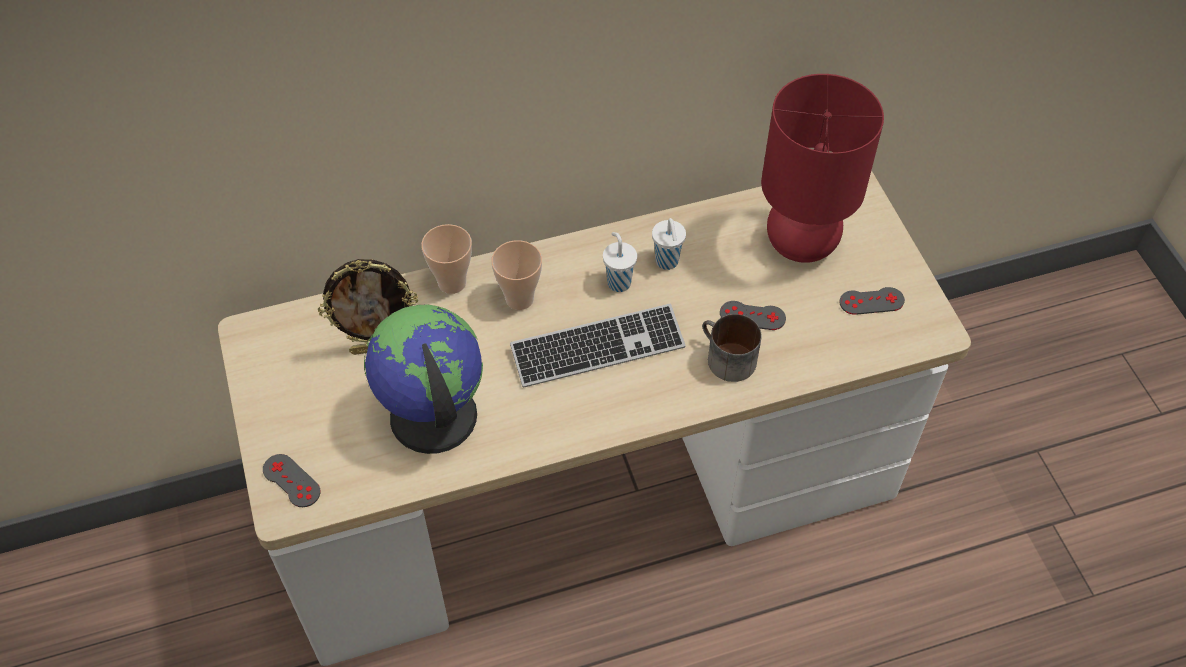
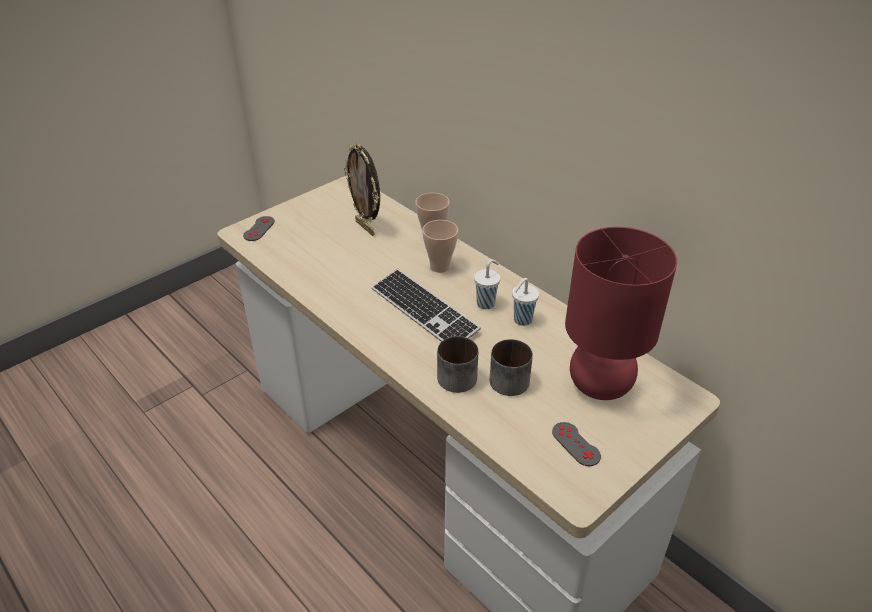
camera: 65 degrees right, 15 degrees down
(431, 416) = (329, 261): globe -> none
(752, 316) = (507, 377): grey game controller -> mug

